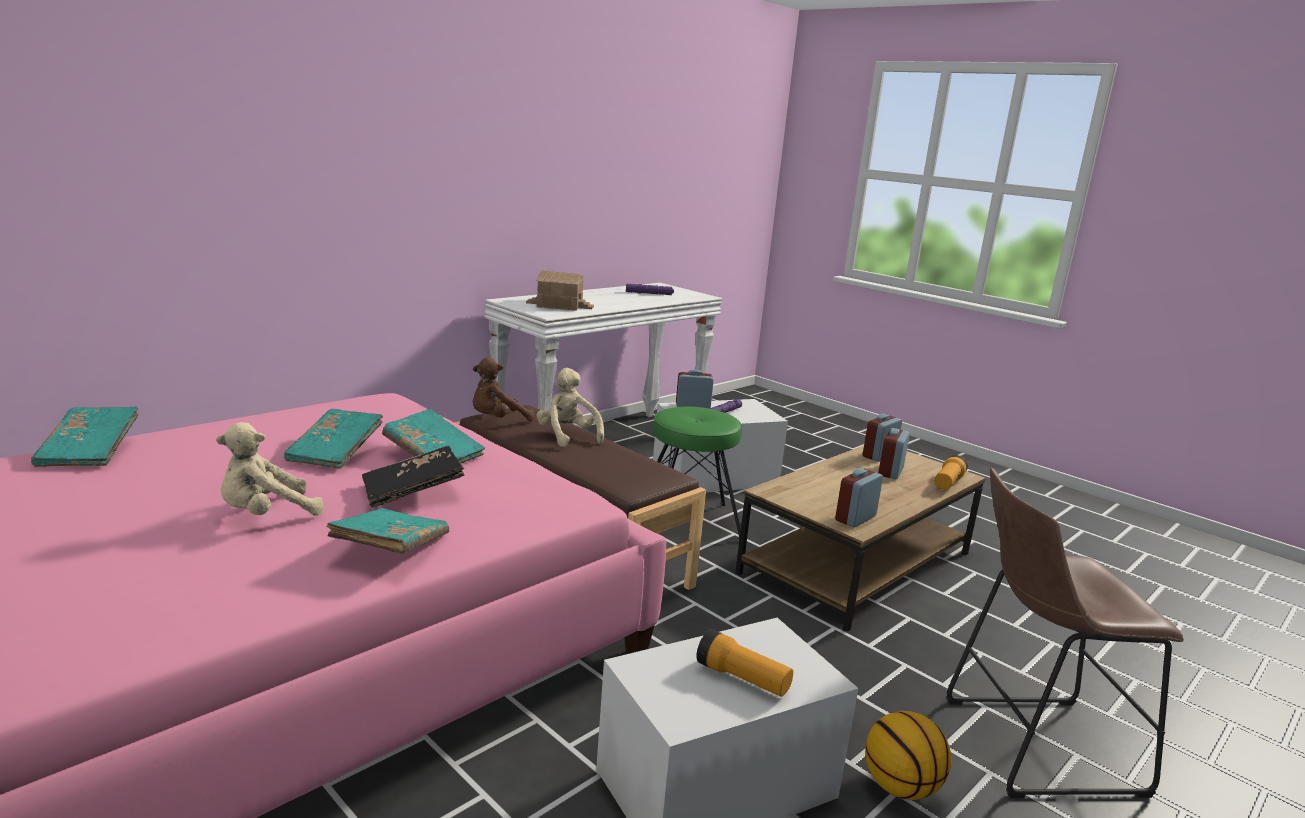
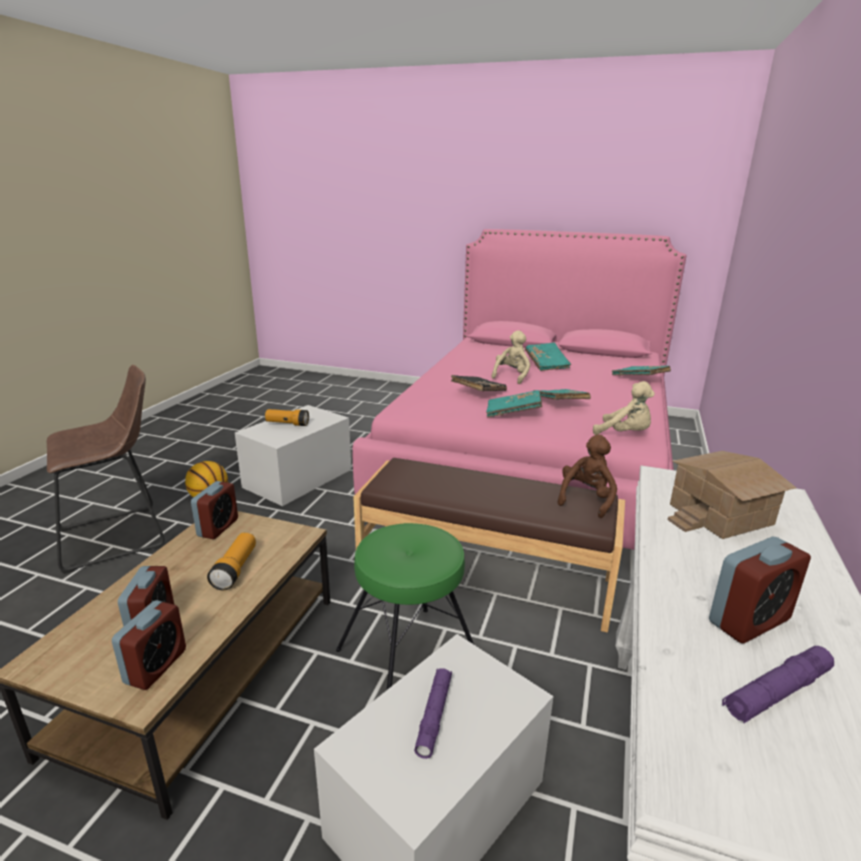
camera: 155 degrees right, 5 degrees up
(390, 547) = (445, 377): turquoise book -> turquoise book (546, 364)
(568, 436) = (507, 500): beige plush toy -> beige plush toy (625, 434)
(692, 407) = (493, 710): alarm clock -> alarm clock (749, 621)
(948, 483) = (74, 630): flashlight -> flashlight (235, 569)

